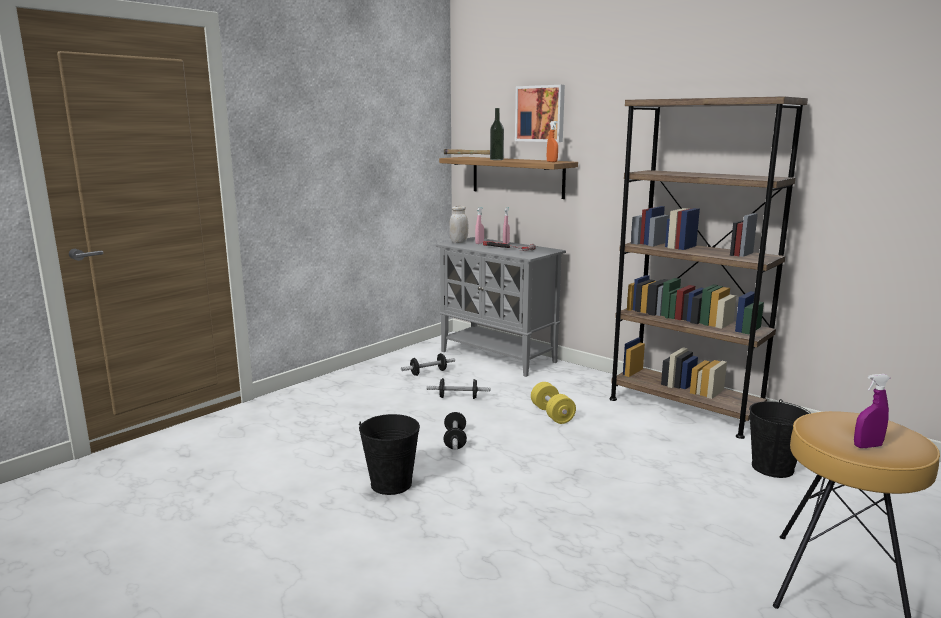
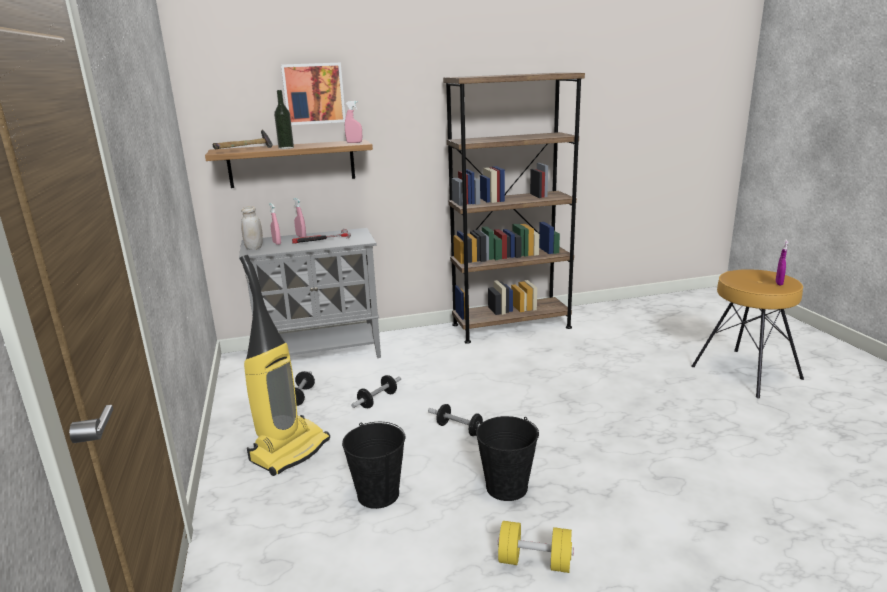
camera: 55 degrees left, 5 degrees up
(358, 393) = (290, 450): none -> vacuum cleaner
(552, 162) = (354, 142): orange spray bottle -> pink spray bottle
(552, 414) = (463, 372): yellow dumbbell -> yellow dumbbell (535, 561)
(772, 468) = (615, 335): black bucket -> black bucket (378, 494)

